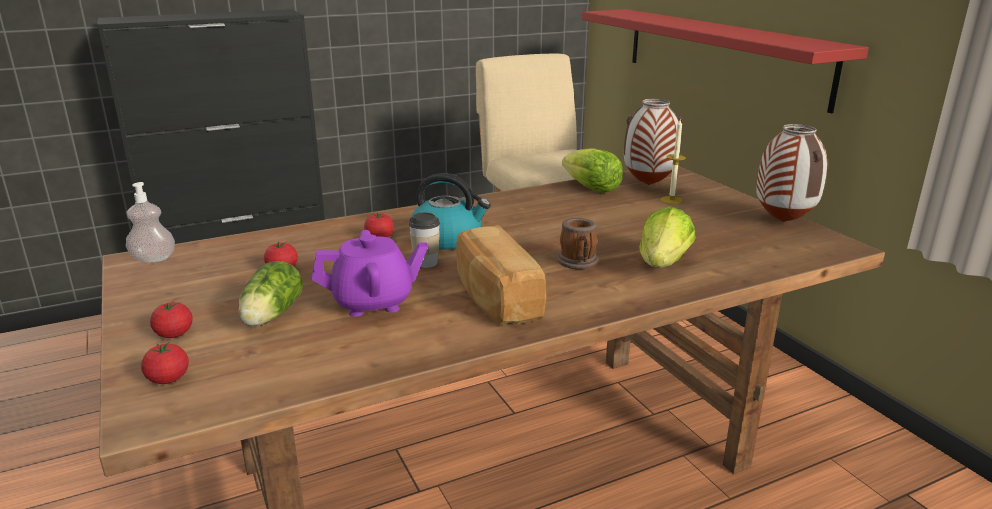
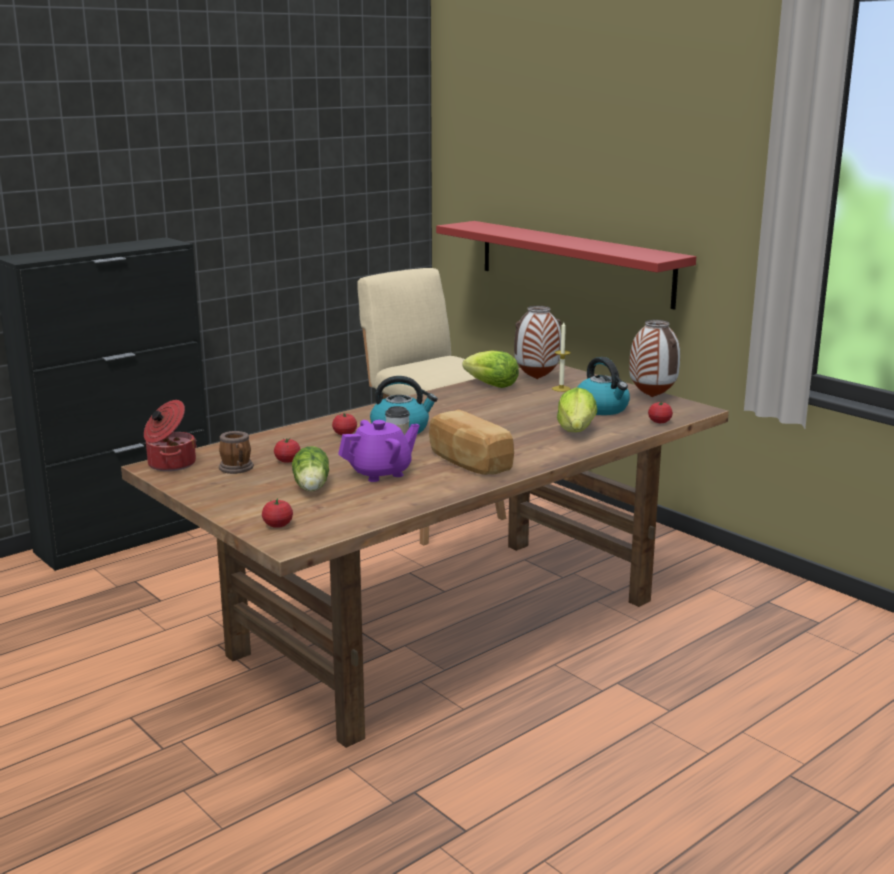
camera: 15 degrees left, 5 degrees down
(153, 259) = (170, 464): soap dispenser -> cooking pot
(174, 334) = (250, 504): tomato -> tomato (659, 422)
(578, 263) = (514, 436): mug -> mug (237, 469)
(711, 233) = (602, 409): none -> kettle

